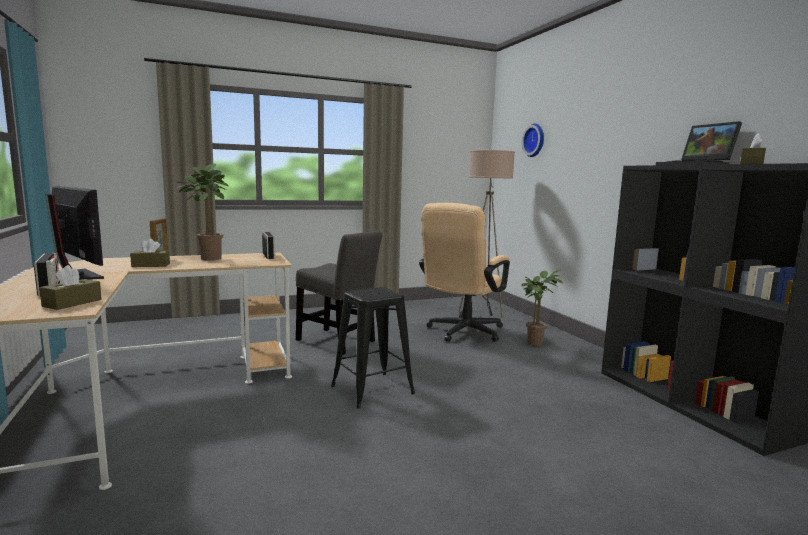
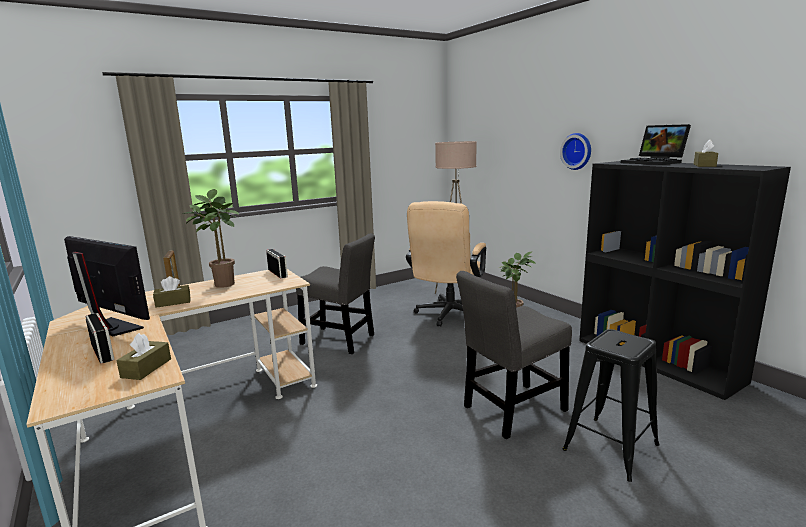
camera: 10 degrees left, 5 degrees up
(372, 390) = (397, 387): black stool -> black stool (611, 447)
(487, 428) = (511, 410): none -> grey chair
(535, 140) = (493, 129): wall clock -> wall clock (577, 151)

